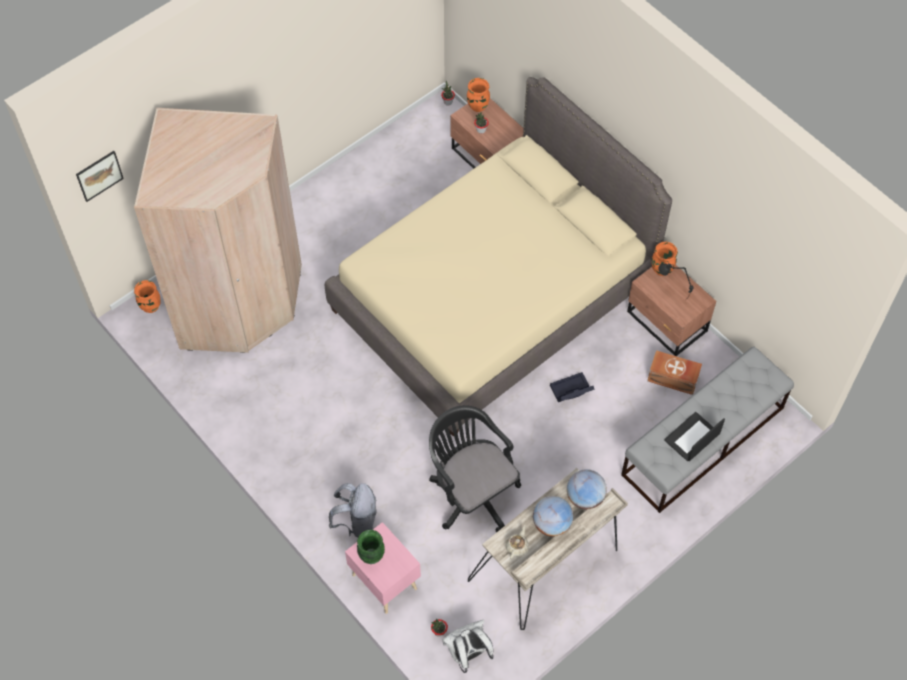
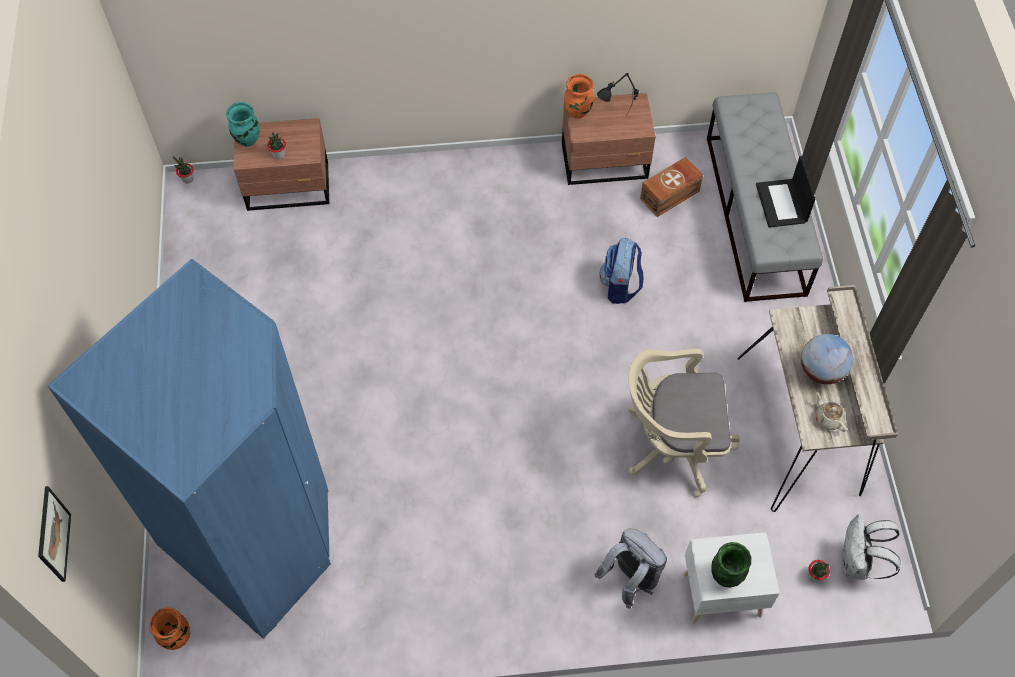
camera: 55 degrees left, 0 degrees up
(239, 304) = (257, 535): beige wardrobe -> blue wardrobe
(385, 580) = (720, 593): pink nightstand -> white nightstand
(471, 491) = (671, 444): black office chair -> beige office chair
(477, 107) = (247, 140): orange vase -> turquoise vase
(492, 297) = (458, 285): beige bed -> none
(570, 391) = (620, 286): black storage box -> backpack
(585, 497) = (809, 323): globe -> none

